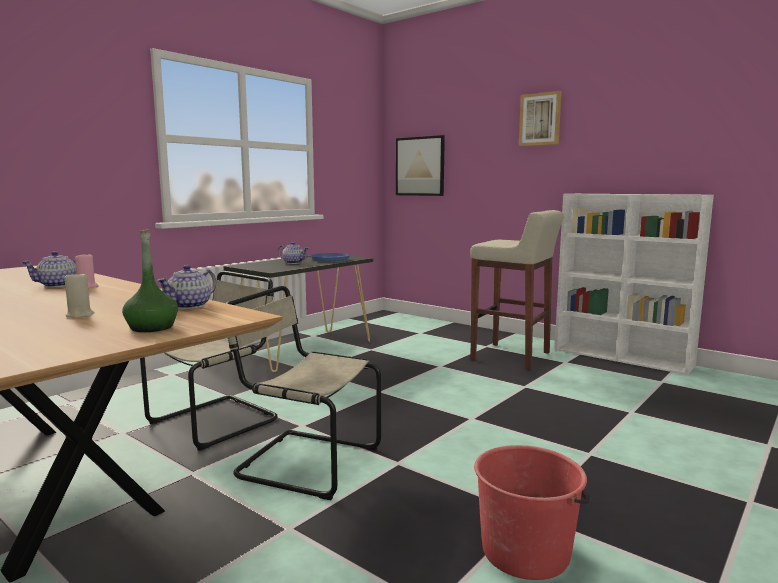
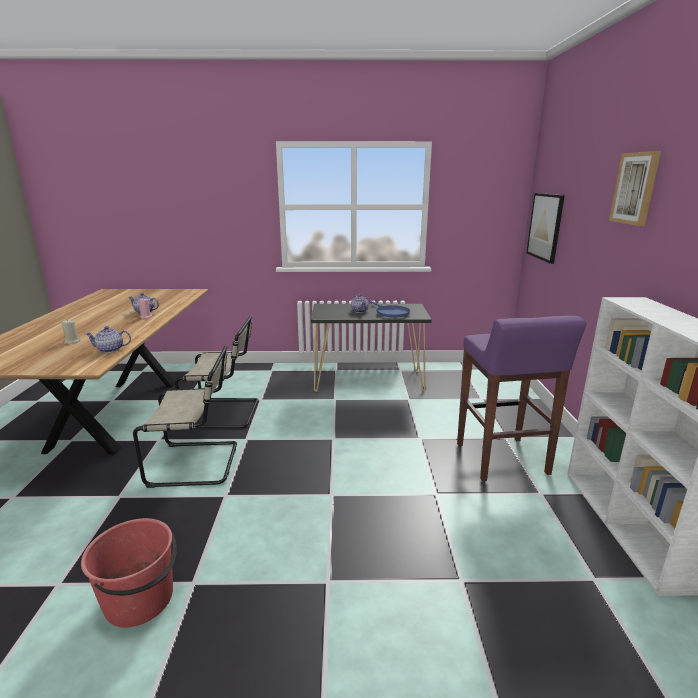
camera: 50 degrees right, 10 degrees up
(151, 328) = (49, 362): green bottle -> none
(304, 462) = (198, 463): beige chair -> beige chair turned 105 degrees clockwise
(512, 356) = (502, 460): beige stool -> purple stool

